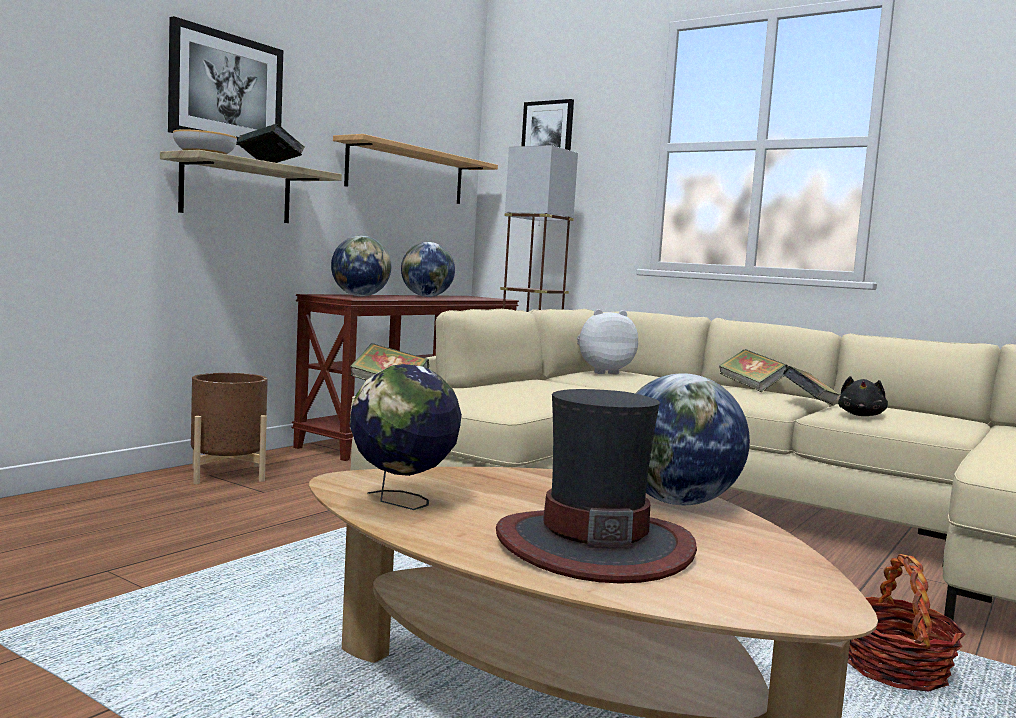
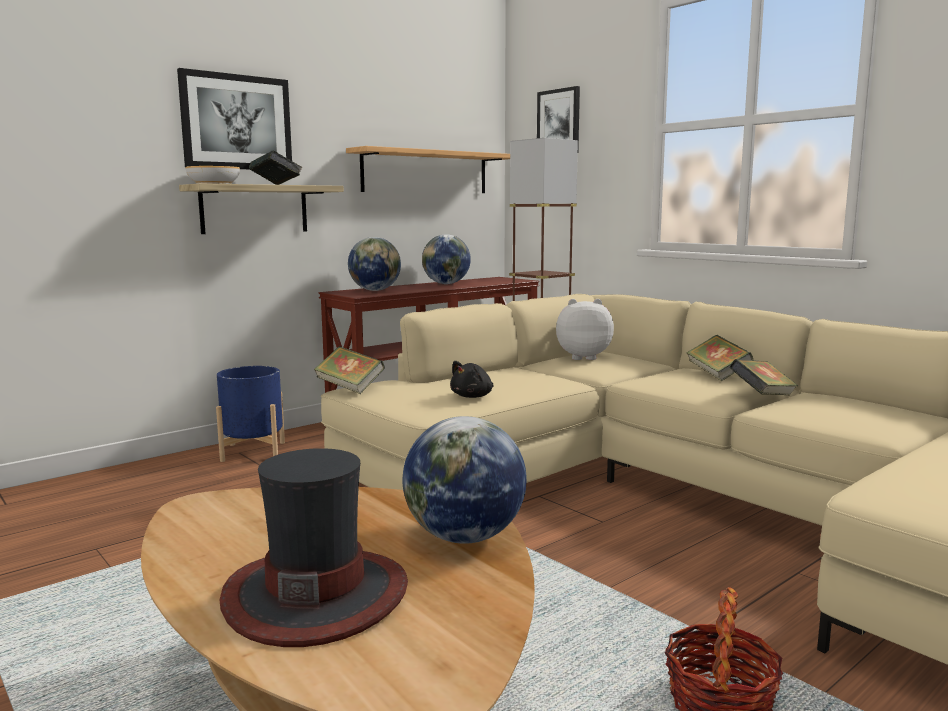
camera: 15 degrees right, 5 degrees up
(227, 474) = (253, 451): brown planter -> blue planter
(402, 503) = (208, 533): globe -> none
(861, 415) = (801, 413): black plush toy -> black plush toy (473, 396)

